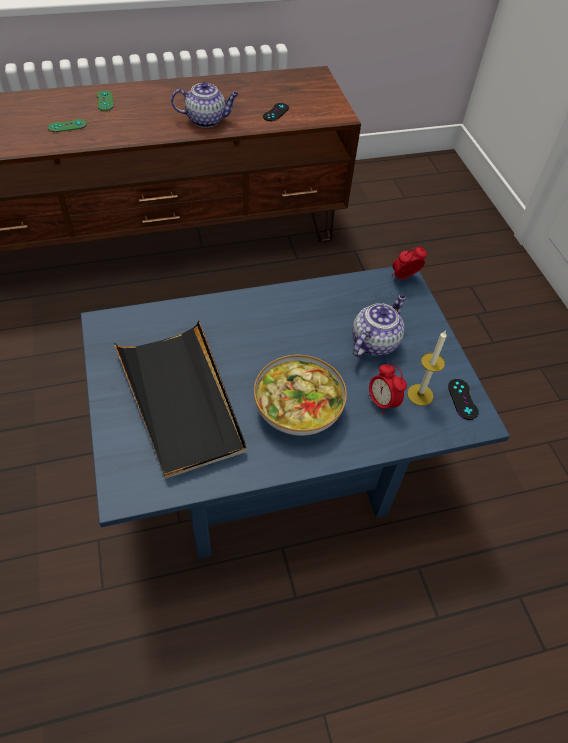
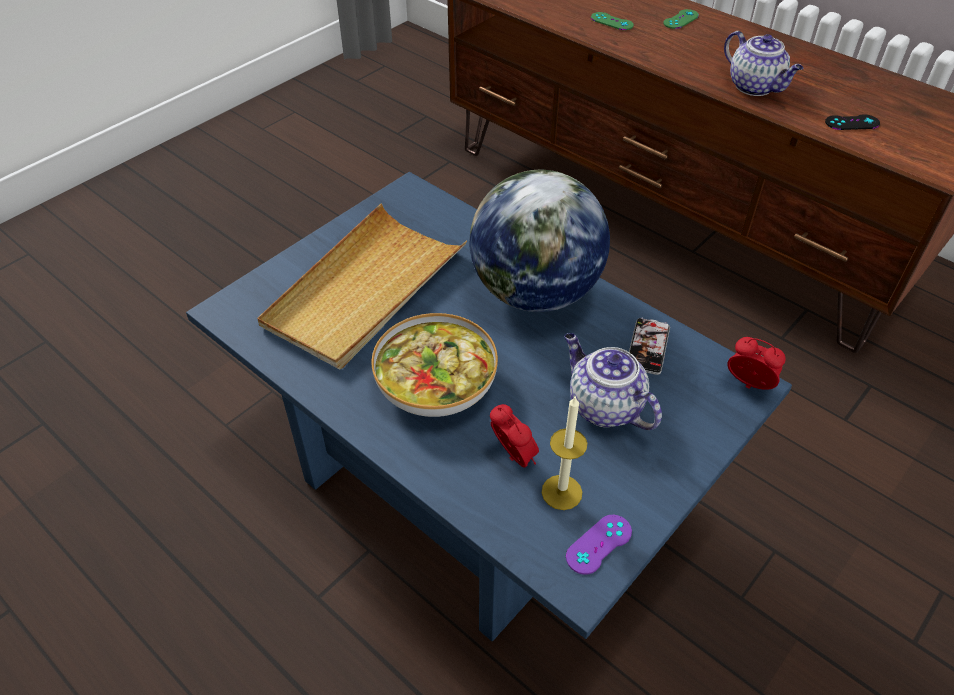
camera: 60 degrees right, 5 degrees down
(181, 400) = (364, 290): black tray -> beige tray
(263, 318) = (534, 293): none -> globe
(347, 297) = (648, 347): none -> phone
(374, 342) = (603, 406): teapot -> teapot turned 135 degrees counterclockwise
(382, 402) = (513, 457): alarm clock -> alarm clock turned 120 degrees clockwise
(462, 399) = (599, 544): black game controller -> purple game controller

